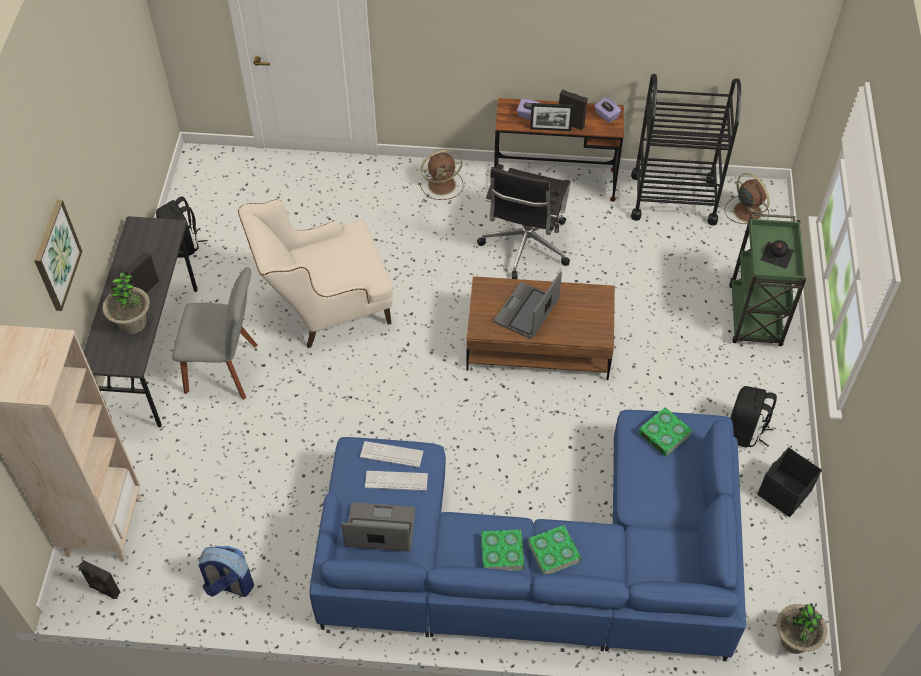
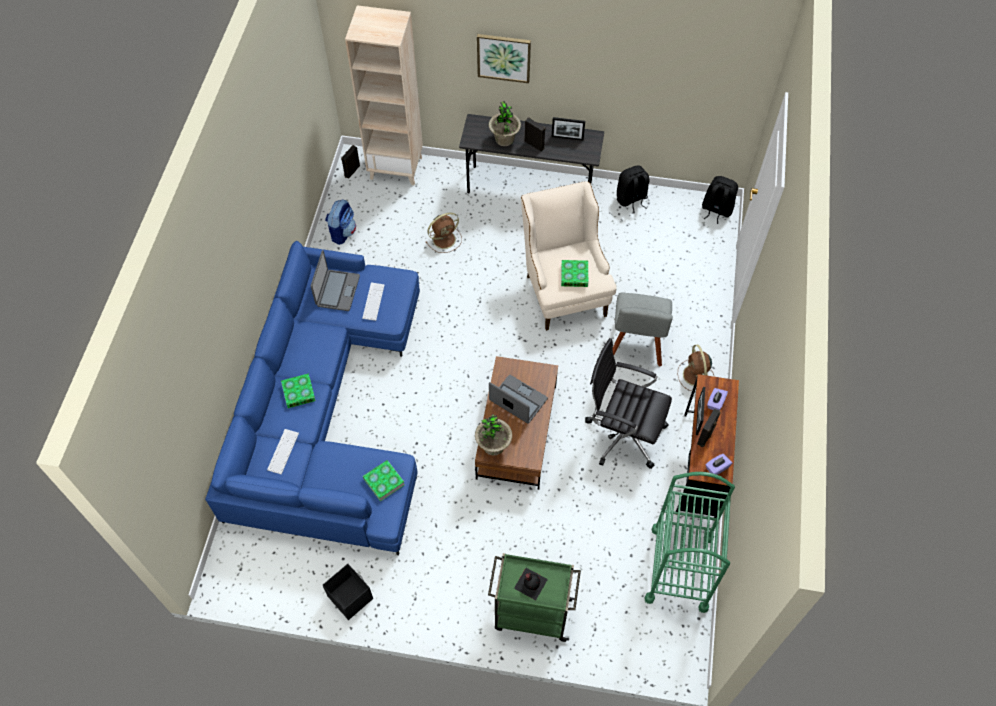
camera: 95 degrees right, 5 degrees up
(136, 254) = (567, 138): none -> picture frame
(226, 369) = (512, 227): grey chair -> grey chair (636, 345)
(391, 454) = (395, 300): keyboard -> keyboard (283, 451)
(502, 553) = (305, 361): book -> book (574, 275)
(673, 198) = (679, 568): black cart -> green cart
(745, 431) = (412, 579): black backpack -> black backpack (716, 210)
(746, 211) = (663, 635): brown fan -> brown fan (445, 239)
(794, 640) = (226, 575): potted plant -> potted plant (493, 445)

